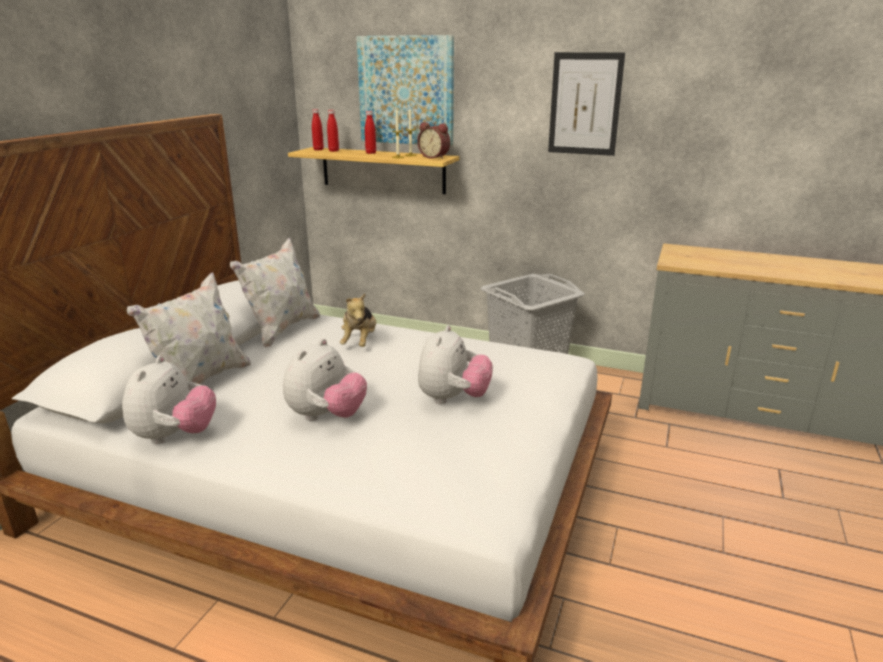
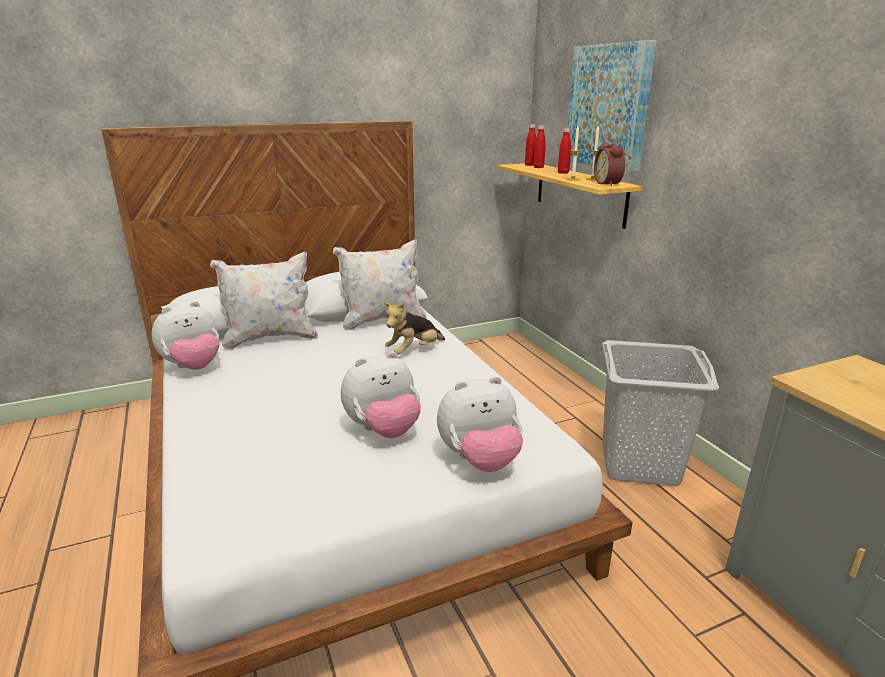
camera: 45 degrees right, 0 degrees up
(326, 416) = (280, 397): plush toy -> plush toy (480, 460)
(585, 104) = (785, 130): picture -> none

